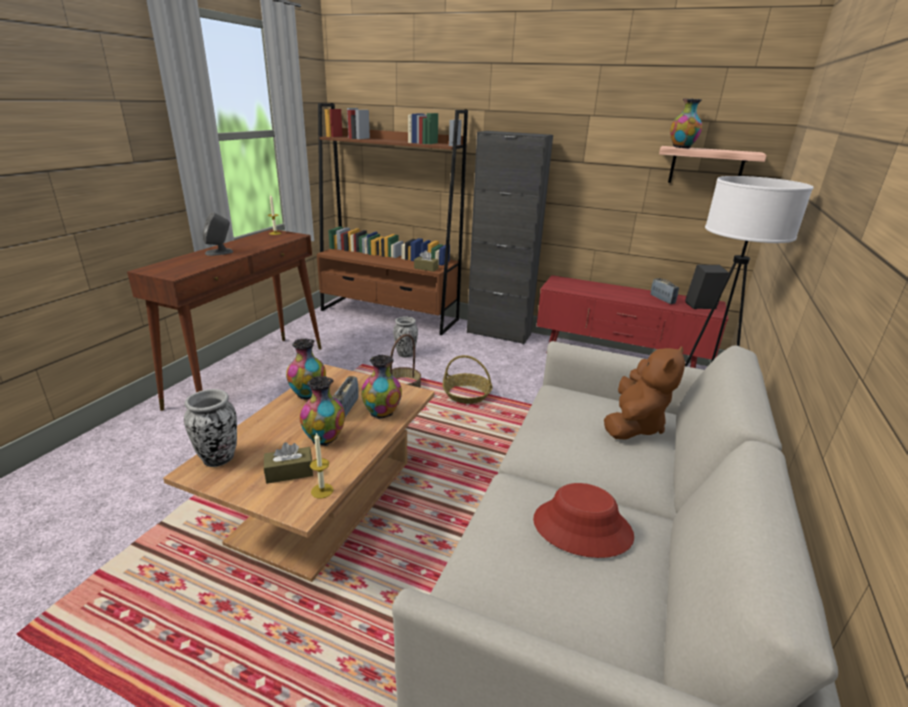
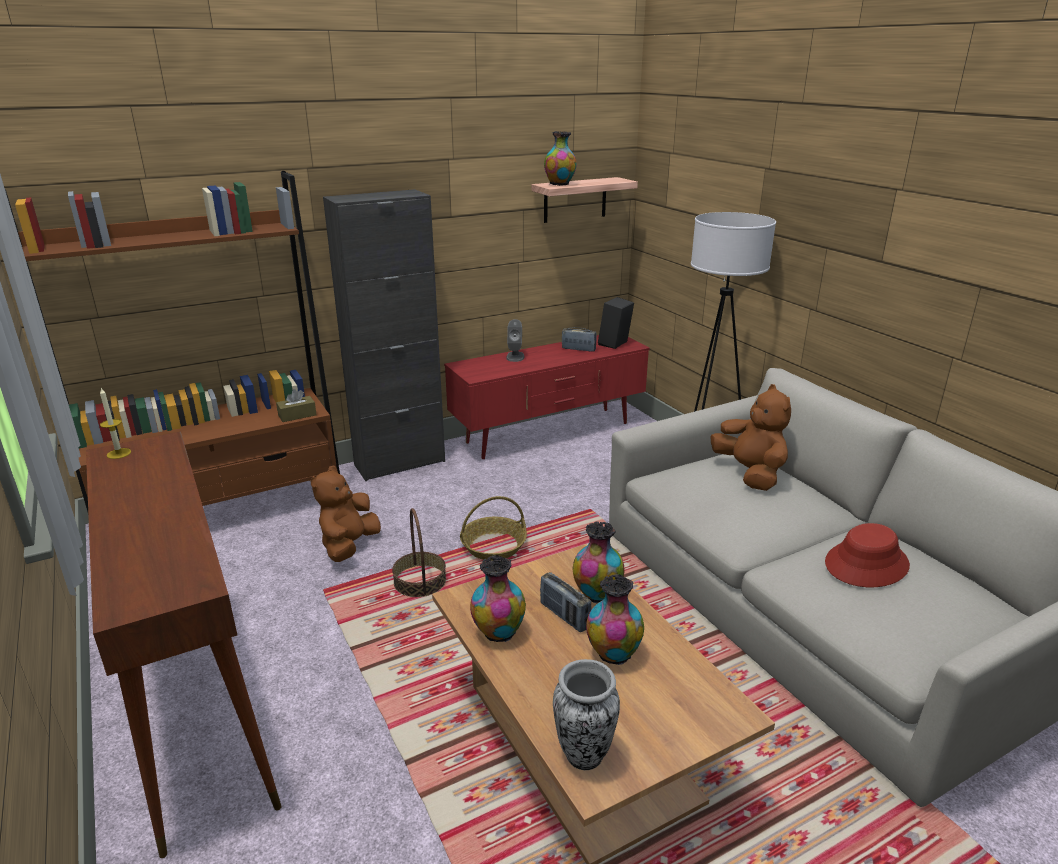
camera: 50 degrees left, 0 degrees up
(219, 252) = (139, 522): grey speaker -> grey speaker (515, 356)
(289, 472) = (660, 702): brown tissue box -> none
(322, 491) = (713, 689): candle -> none
(405, 354) = (349, 546): vase -> brown plush toy

